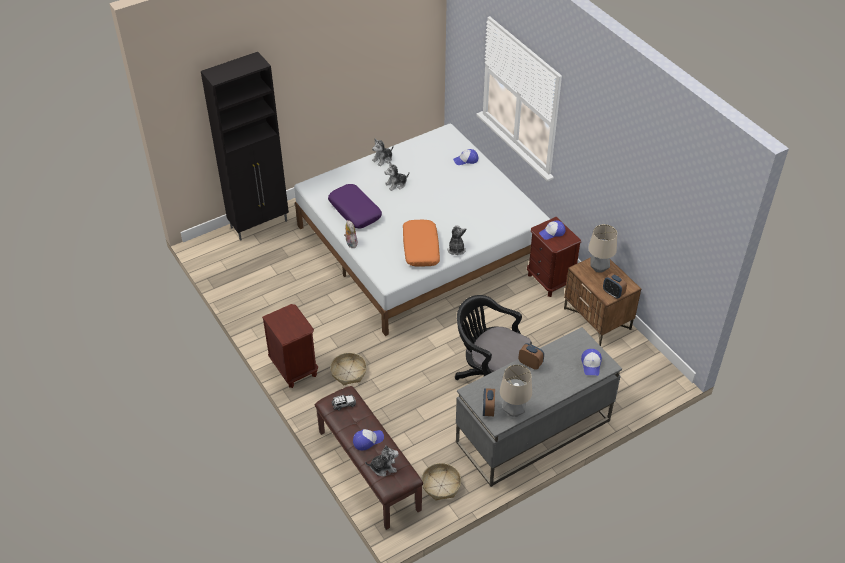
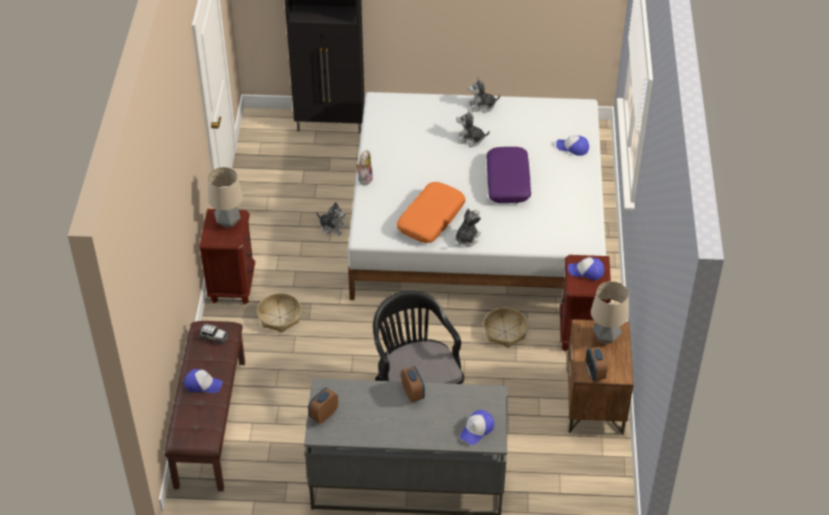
camera: 35 degrees right, 0 degrees up
(355, 211) = (401, 147): purple pillow -> purple pillow (508, 181)
(383, 467) = (193, 418): plush toy -> plush toy (332, 227)
(441, 485) = (264, 479): basket -> basket (505, 332)
(513, 411) = (347, 431): table lamp -> table lamp (228, 223)

